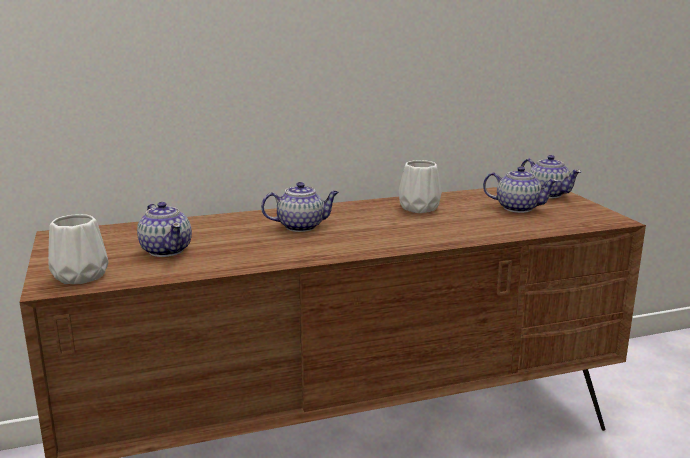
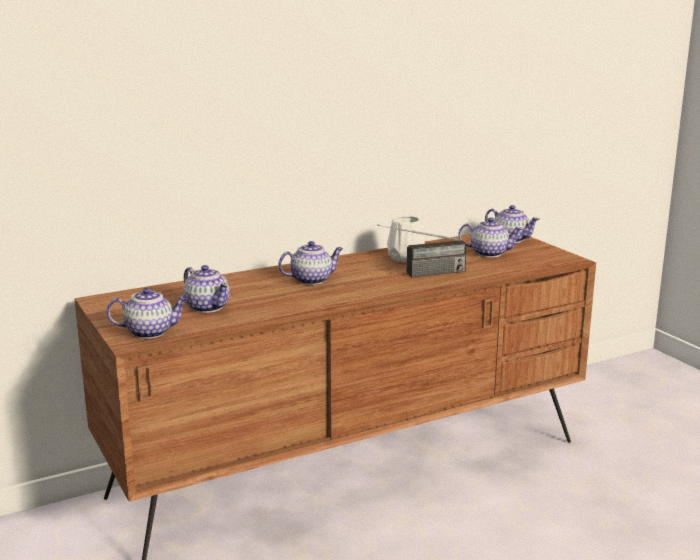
camera: 10 degrees left, 0 degrees up
(82, 276) = (150, 332): white vase -> teapot
(430, 227) = (421, 274): none -> radio

